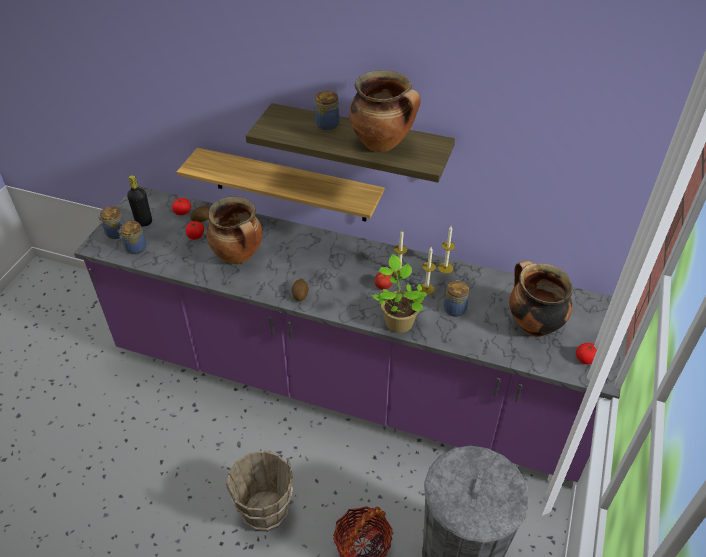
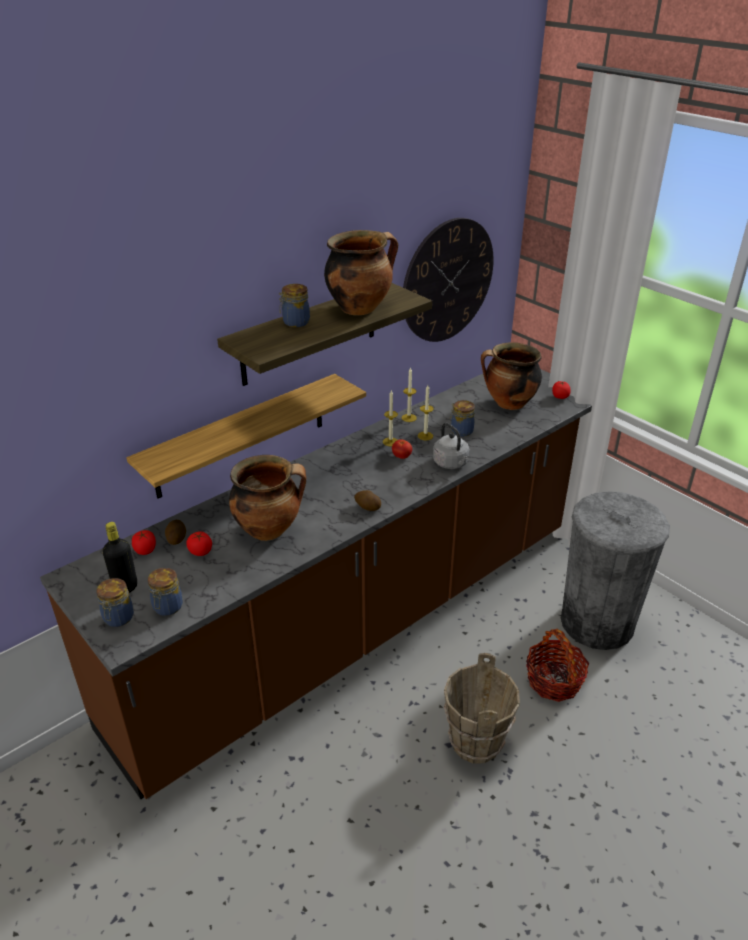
camera: 60 degrees left, 10 degrees down
(353, 387) = (374, 614): purple counter -> brown counter
(398, 321) = (451, 464): potted plant -> grey kettle
(539, 174) = (448, 281): none -> wall clock

